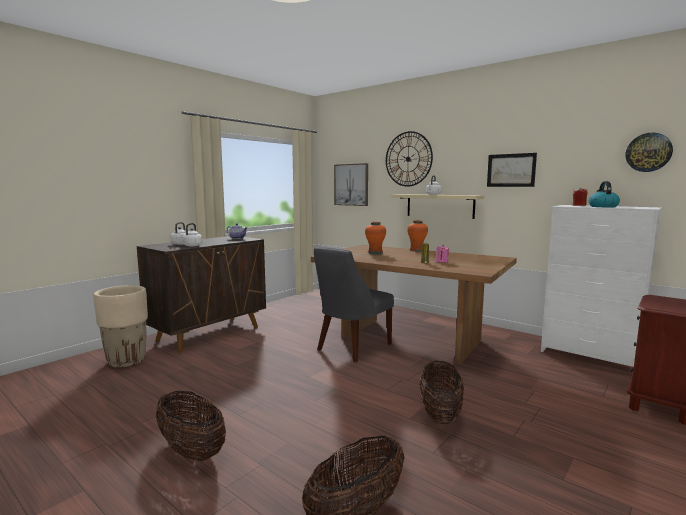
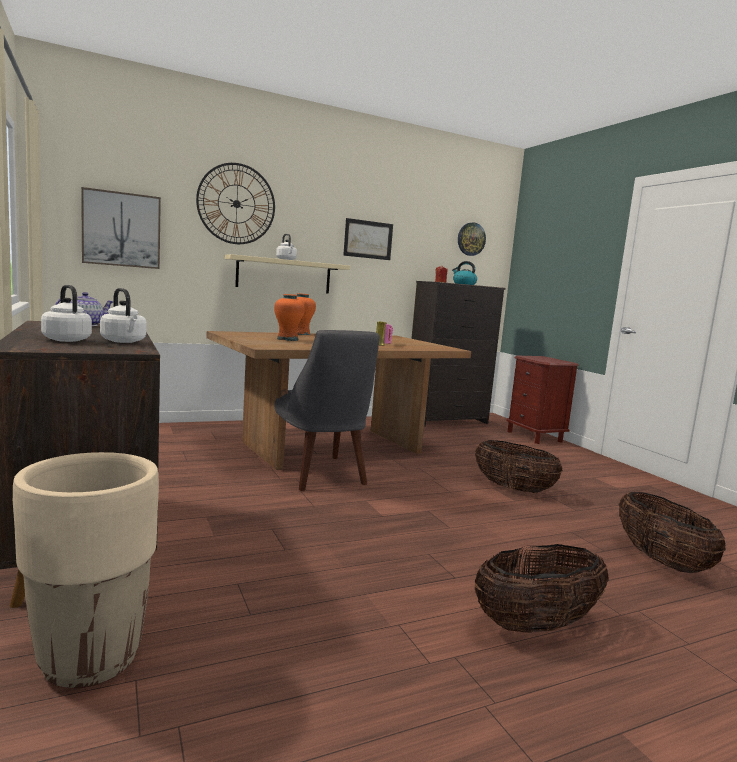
camera: 65 degrees left, 0 degrees up
(590, 356) = (447, 420): white dresser -> black dresser

